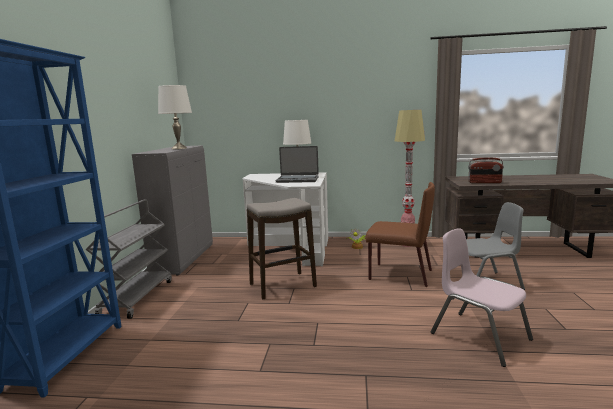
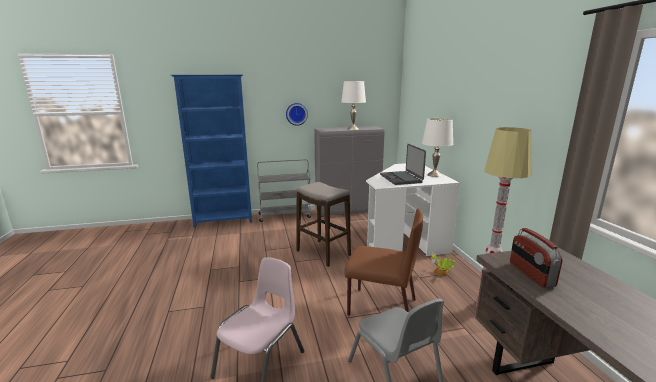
camera: 70 degrees right, 5 degrees up
(109, 133) = (296, 114): none -> wall clock
(399, 275) = (380, 307): brown chair -> brown chair turned 75 degrees counterclockwise

